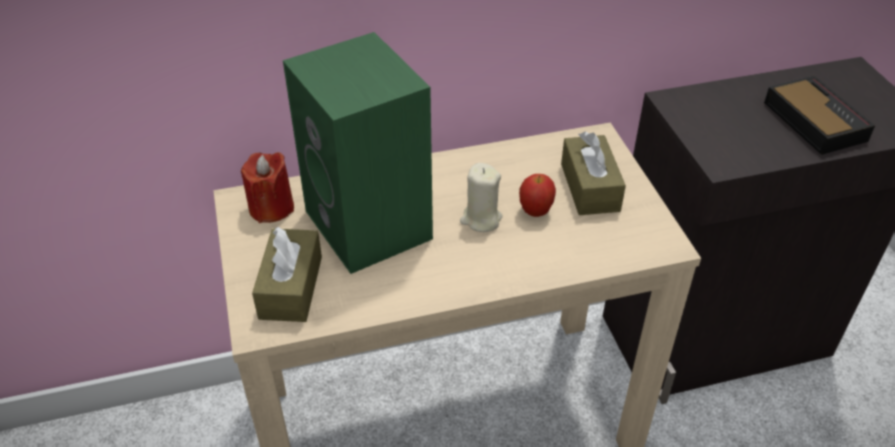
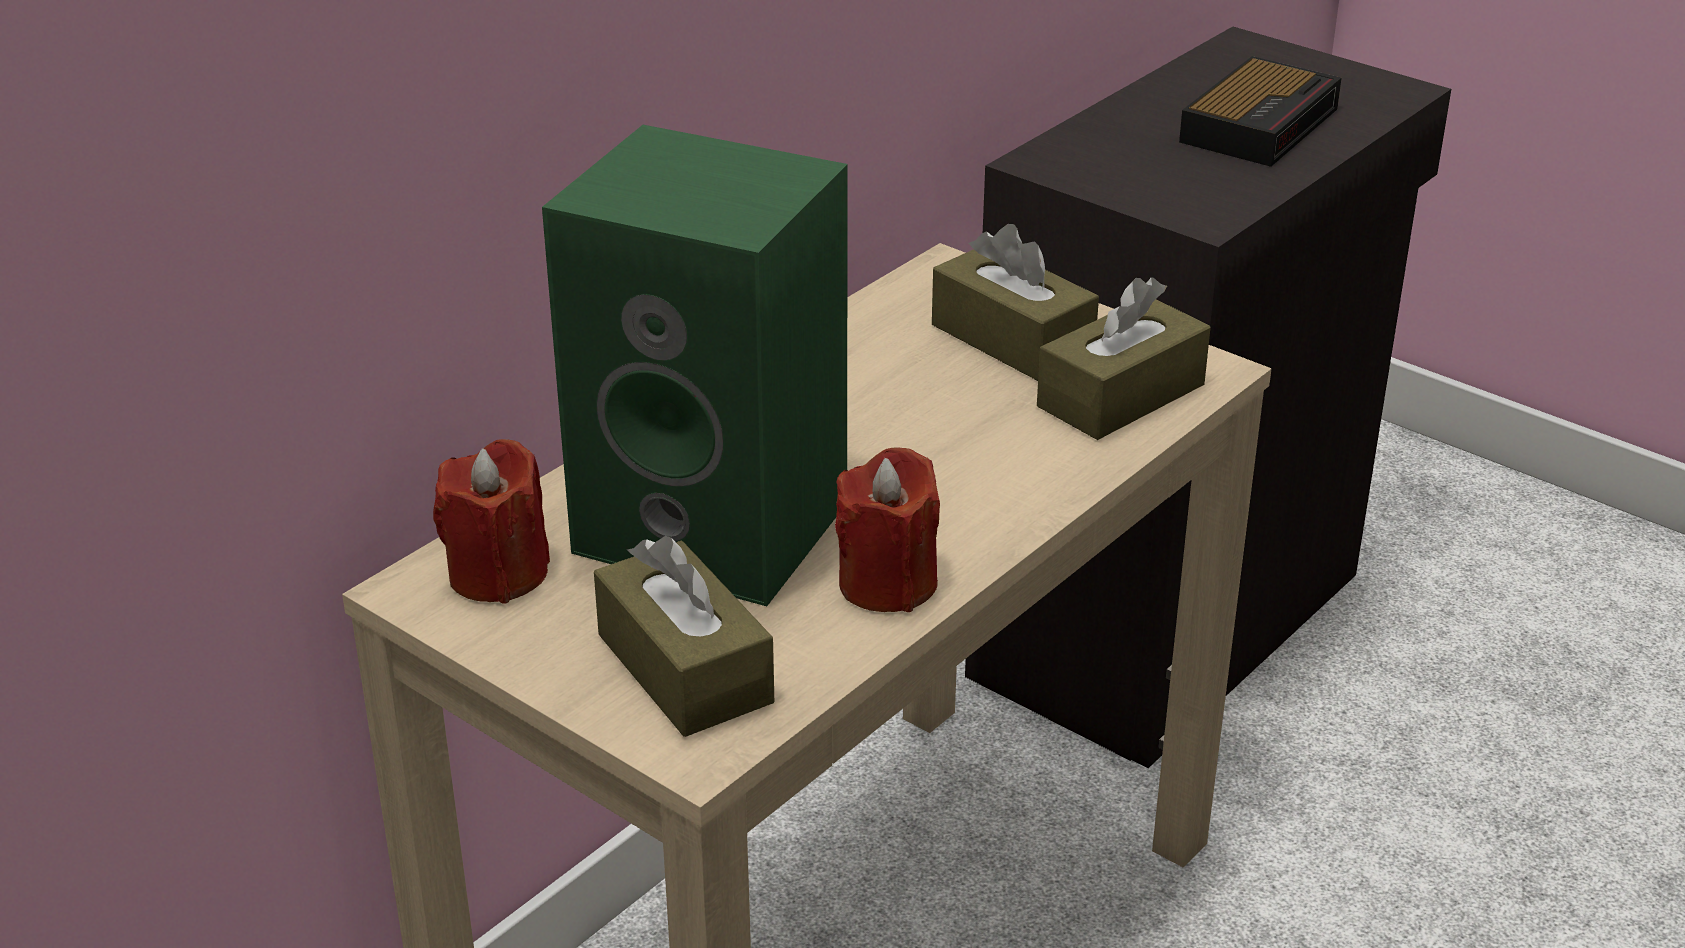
camera: 35 degrees left, 10 degrees down
(408, 287) = (887, 583): none -> red candle
(481, 219) = (893, 446): beige candle -> none
(535, 212) = (967, 403): apple -> none
(609, 240) = (1121, 396): none -> brown tissue box
(813, 120) = (1261, 124): alarm clock -> alarm clock turned 90 degrees clockwise

